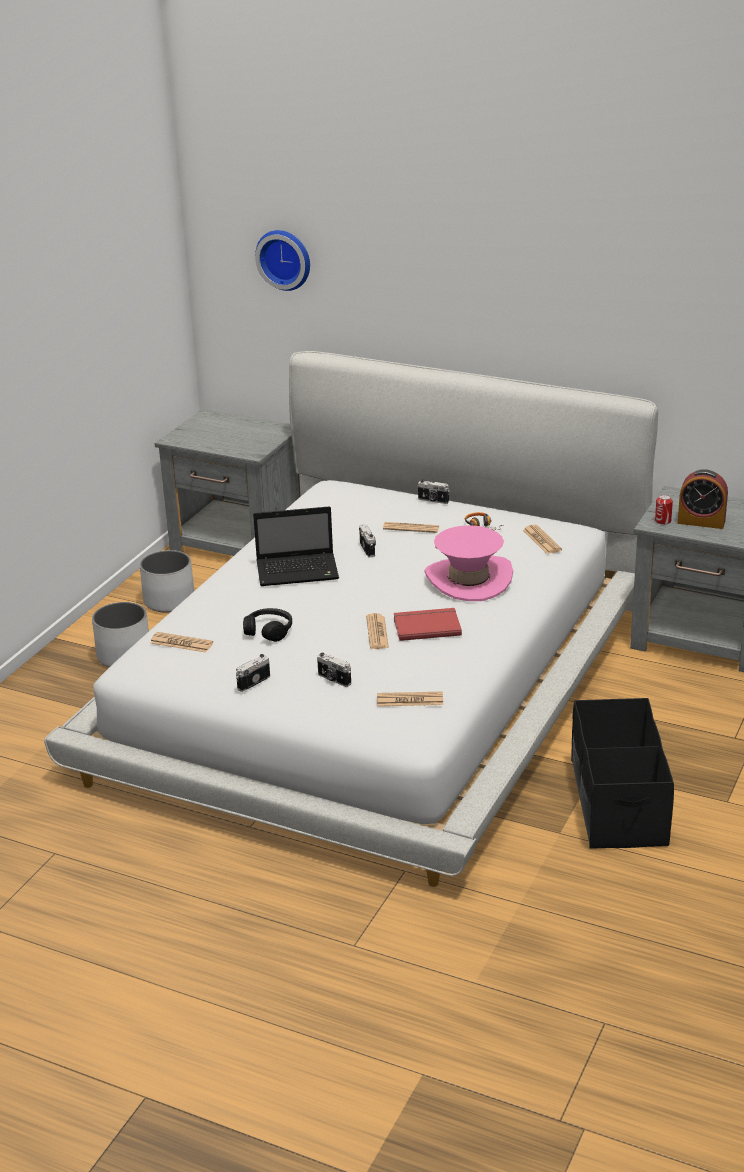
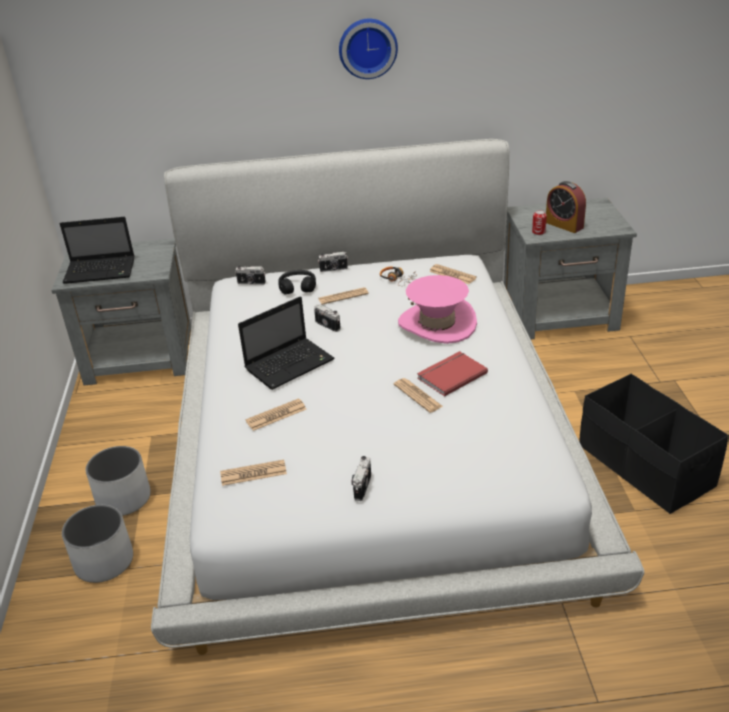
camera: 30 degrees left, 5 degrees up
(169, 601) = (122, 430): white planter -> white planter (103, 561)
(210, 438) = (102, 271): none -> laptop
(269, 631) = (323, 430): black headphones -> black headphones (297, 287)
(285, 258) = (132, 85): wall clock -> wall clock (367, 47)
(333, 680) = (430, 455): camera -> camera (251, 283)
(410, 700) = (513, 448): newspaper -> newspaper (276, 415)
(701, 522) = (564, 225): alarm clock -> alarm clock turned 60 degrees clockwise

